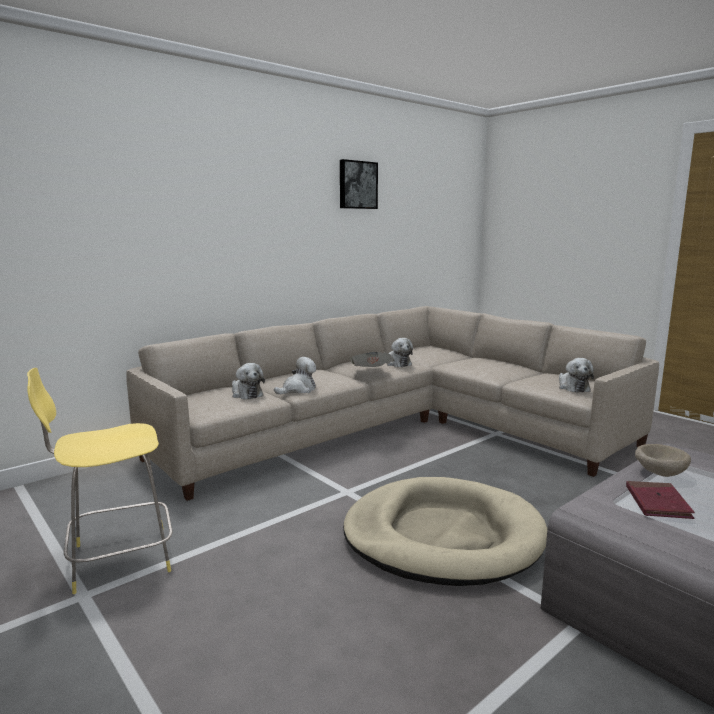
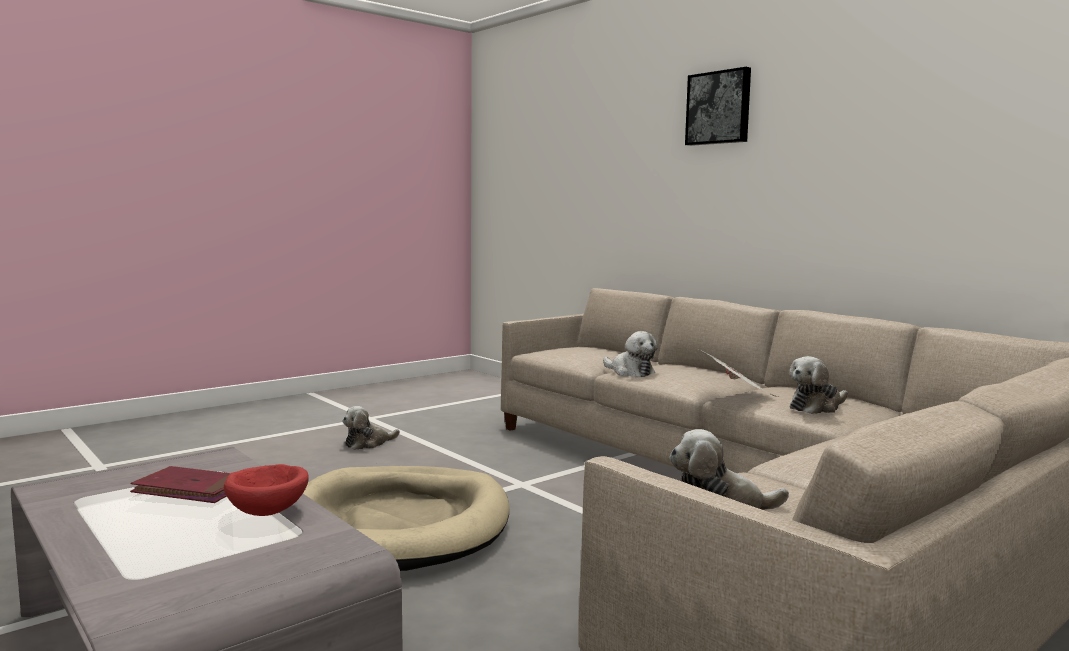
camera: 90 degrees right, 5 degrees down
(117, 559) = (412, 420): yellow stool -> none
(246, 394) = (600, 358): plush toy -> plush toy (368, 443)
(357, 185) = (960, 74): picture -> picture (719, 108)
(659, 473) = (269, 511): beige bowl -> red bowl

